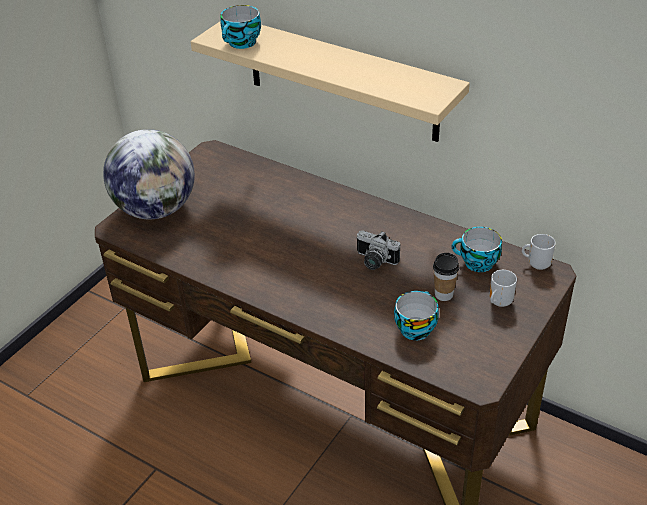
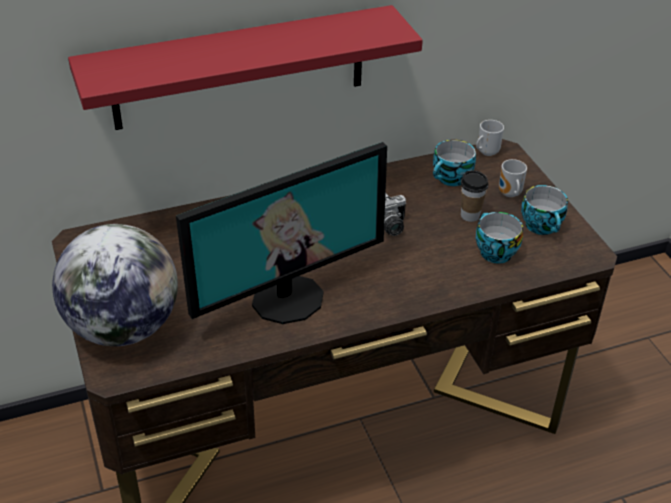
camera: 55 degrees left, 0 degrees up
(242, 43) = (142, 72): cup -> cup (543, 226)
(251, 256) = (287, 298): none -> monitor
(342, 79) = (239, 68): beige shelf -> red shelf

